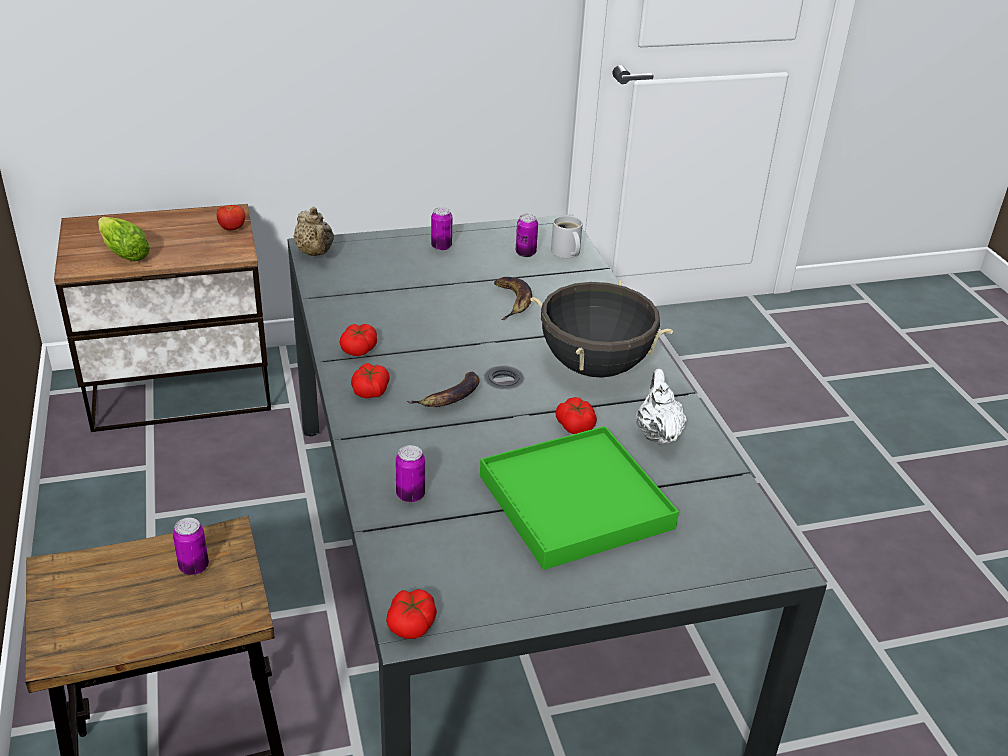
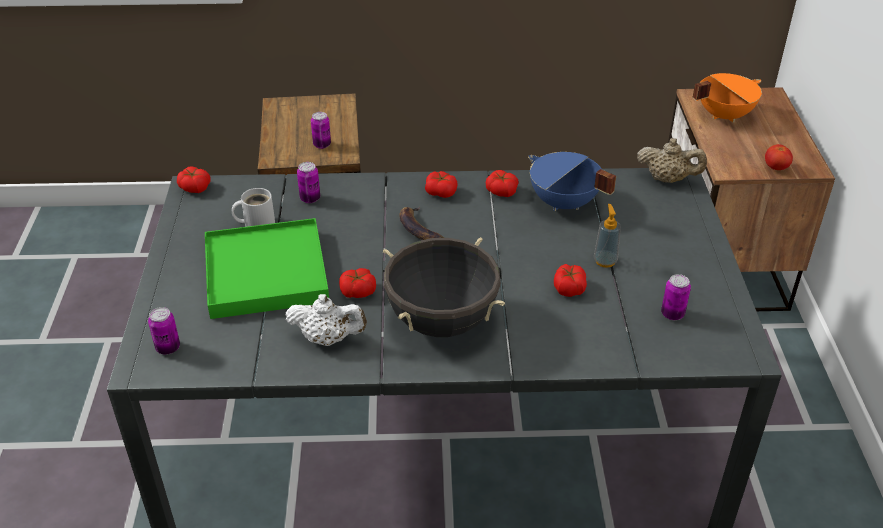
camera: 105 degrees right, 5 degrees up
(122, 252) = (723, 115): lettuce -> orange cooking pot
(315, 253) = (667, 179): beige teapot -> beige teapot turned 150 degrees counterclockwise
(374, 309) = (563, 203): none -> blue cooking pot
(441, 246) = (685, 256): can -> can (168, 348)
(464, 284) = (605, 261): none -> soap dispenser
(512, 301) = (569, 288): banana -> tomato
(565, 253) = (674, 346): white mug -> white mug (256, 223)

